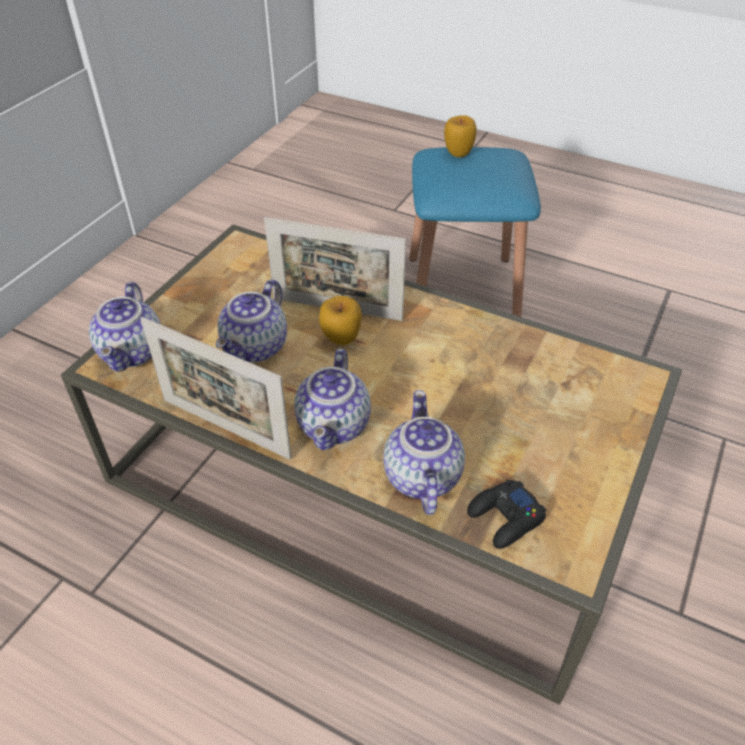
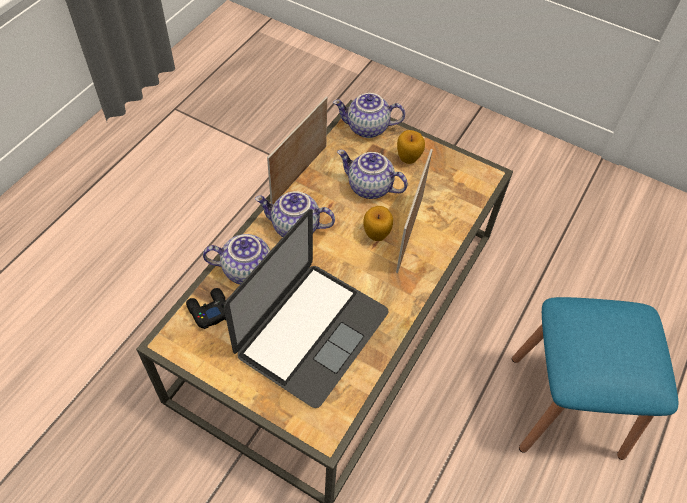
camera: 90 degrees right, 10 degrees up
(458, 153) = (635, 331): apple -> apple (408, 158)
(510, 396) = (312, 332): none -> laptop

